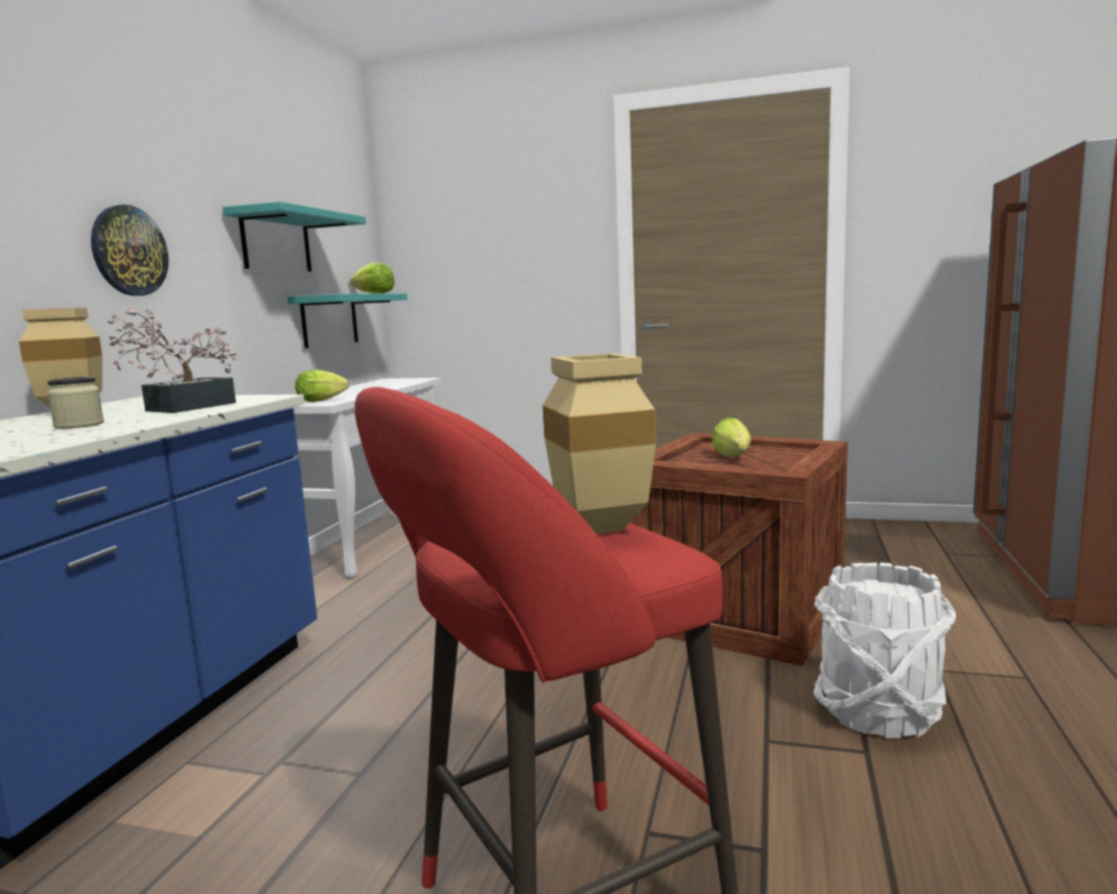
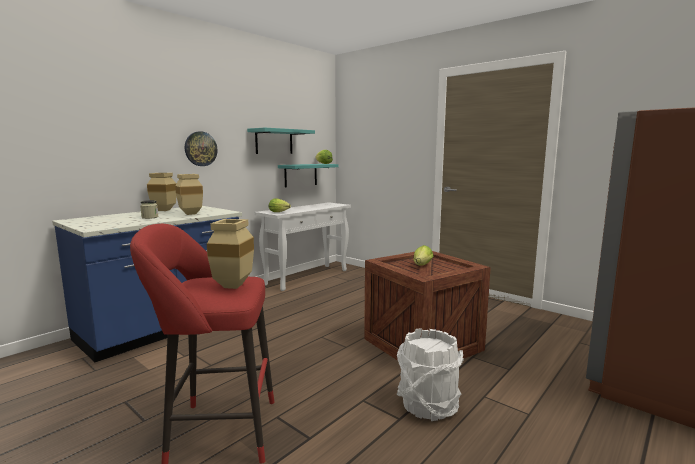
camera: 25 degrees right, 0 degrees up
(182, 408) = (192, 213): potted plant -> beige vase

